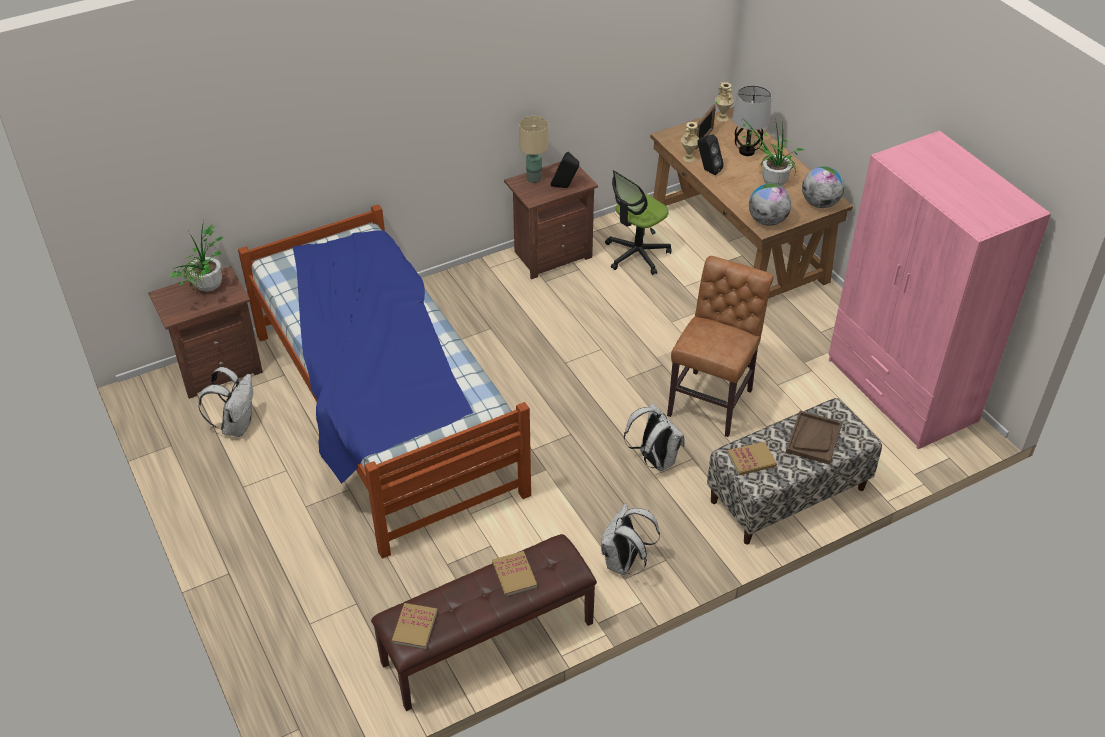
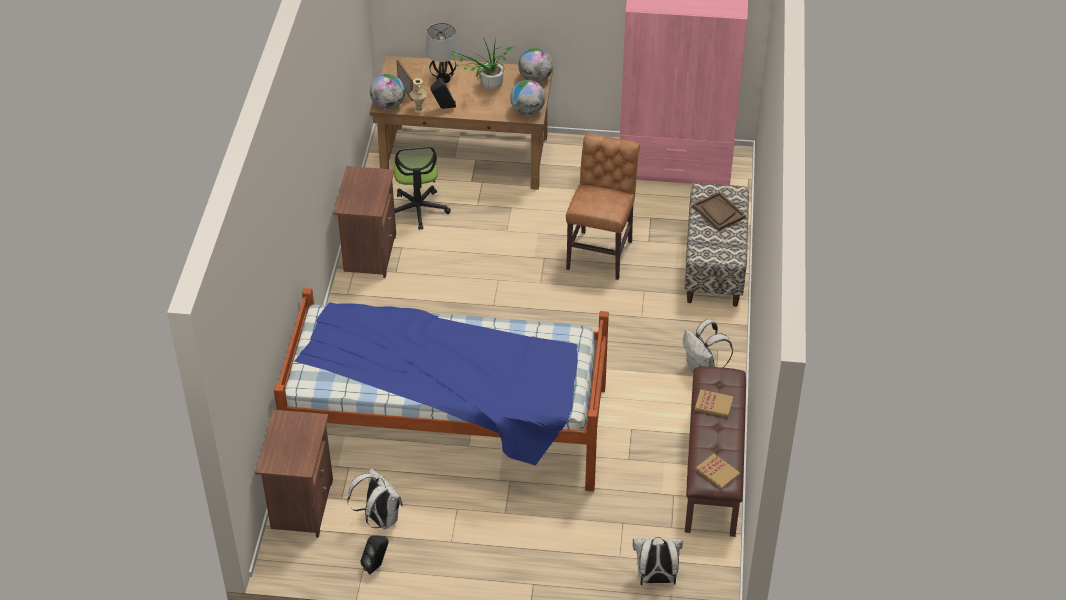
camera: 55 degrees left, 0 degrees up
(207, 291) = (292, 435): potted plant -> none
(534, 178) = (350, 196): beige table lamp -> none
(565, 187) = (378, 186): black speaker -> black speaker (377, 566)
(654, 460) = (628, 309): white backpack -> white backpack (656, 579)
(672, 139) = (388, 105): none -> globe
(712, 400) = (601, 252): brown chair -> brown chair turned 45 degrees clockwise
(722, 117) = (392, 69): beige vase -> none
(751, 460) = (711, 249): book -> none

